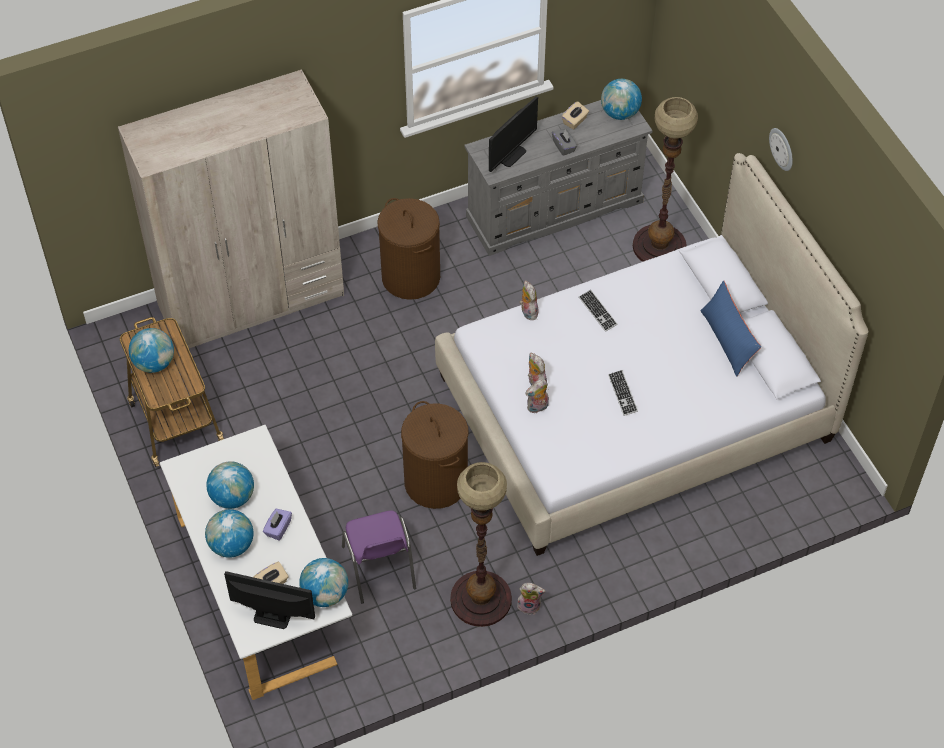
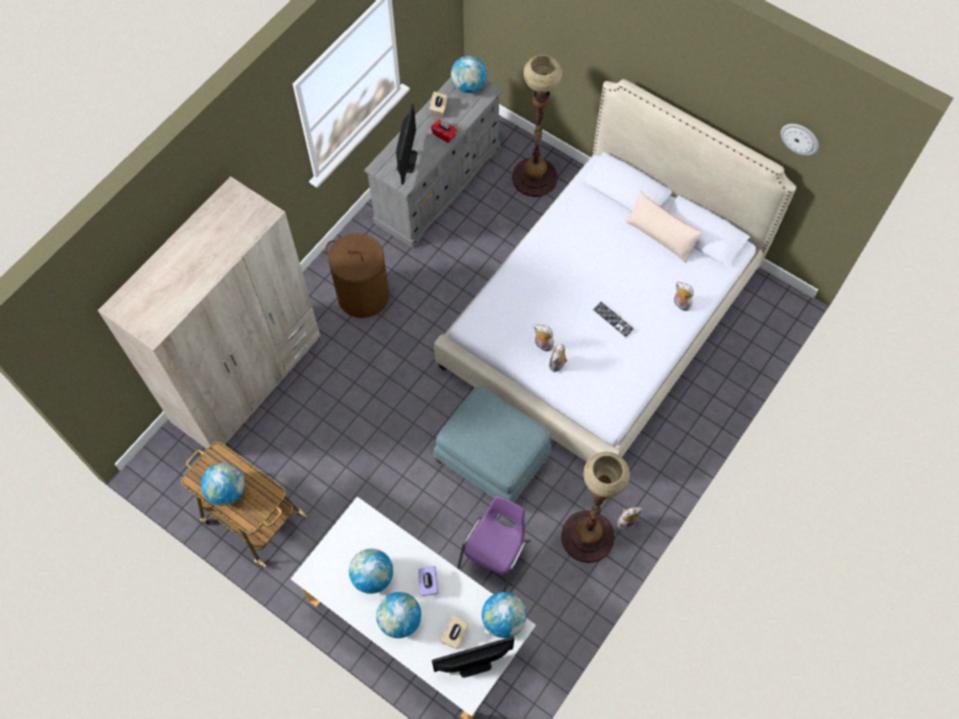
camera: 30 degrees left, 10 degrees up
(379, 568) = (495, 554): purple chair -> purple chair turned 105 degrees counterclockwise
(436, 482) = (493, 458): brown laundry basket -> blue ottoman
(527, 312) = (497, 287): plush toy -> plush toy (680, 304)
(564, 147) = (444, 135): grey tissue box -> red tissue box
(597, 311) = (550, 260): keyboard -> none
(727, 340) = (660, 236): blue pillow -> beige pillow
(782, 148) = (656, 64): wall clock -> wall clock (800, 138)

